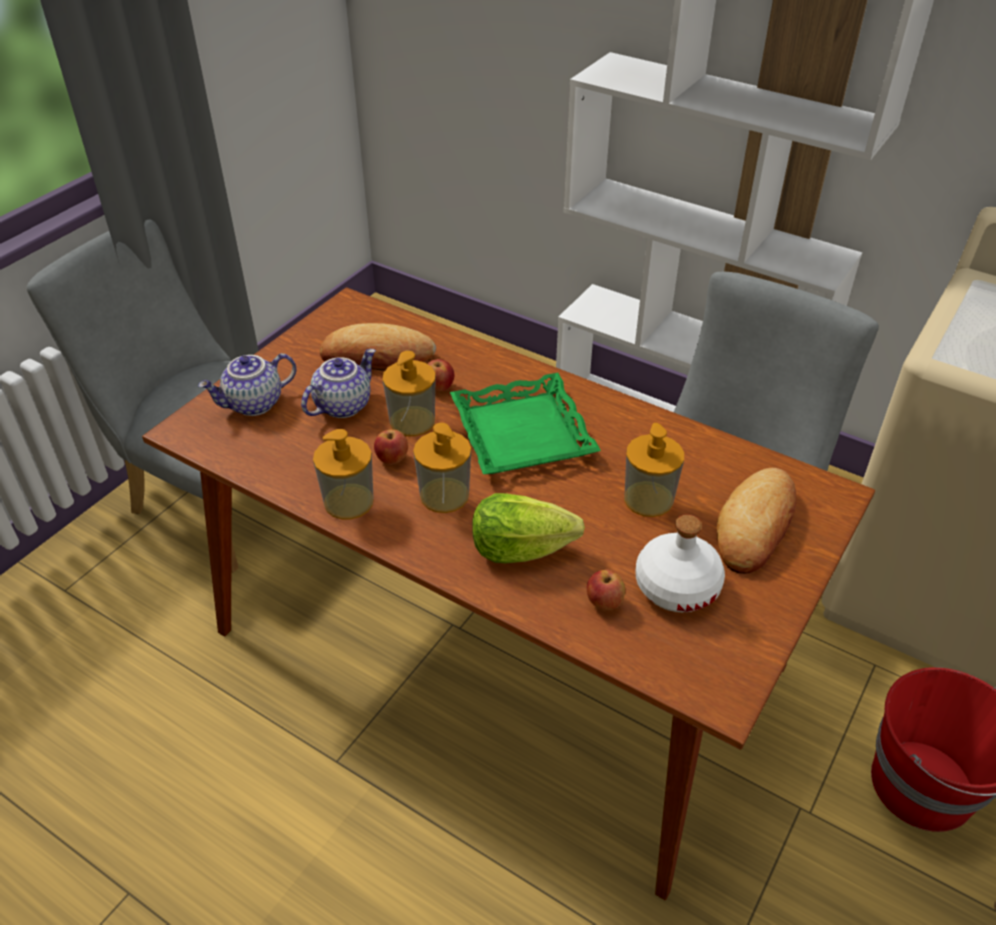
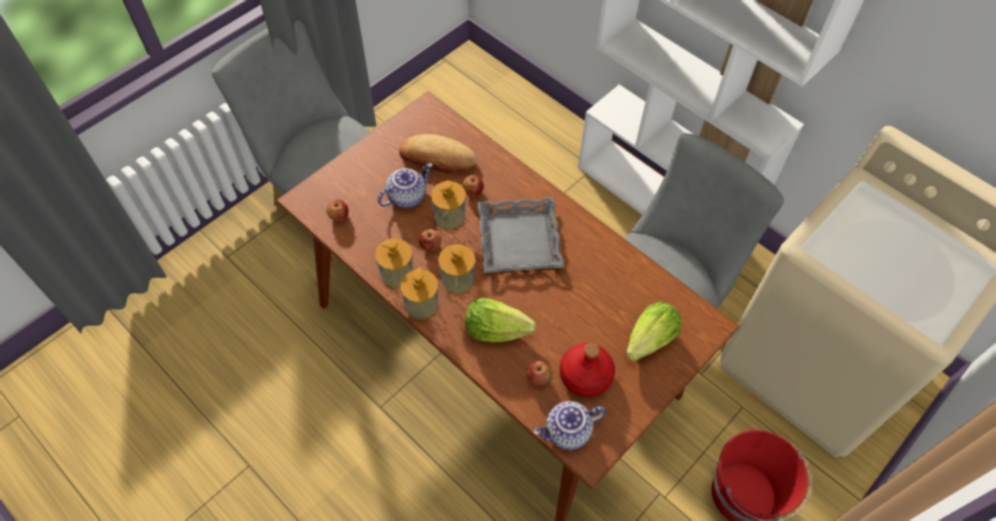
camera: 10 degrees right, 15 degrees up
(244, 442) = (339, 216): none -> apple
(254, 404) = (350, 186): teapot -> teapot (567, 433)
(521, 433) = (518, 239): green tray -> grey tray
(648, 499) = (587, 307): soap dispenser -> soap dispenser (421, 306)
(676, 586) = (585, 374): white bottle -> red bottle
(755, 526) = (650, 340): bread -> lettuce

